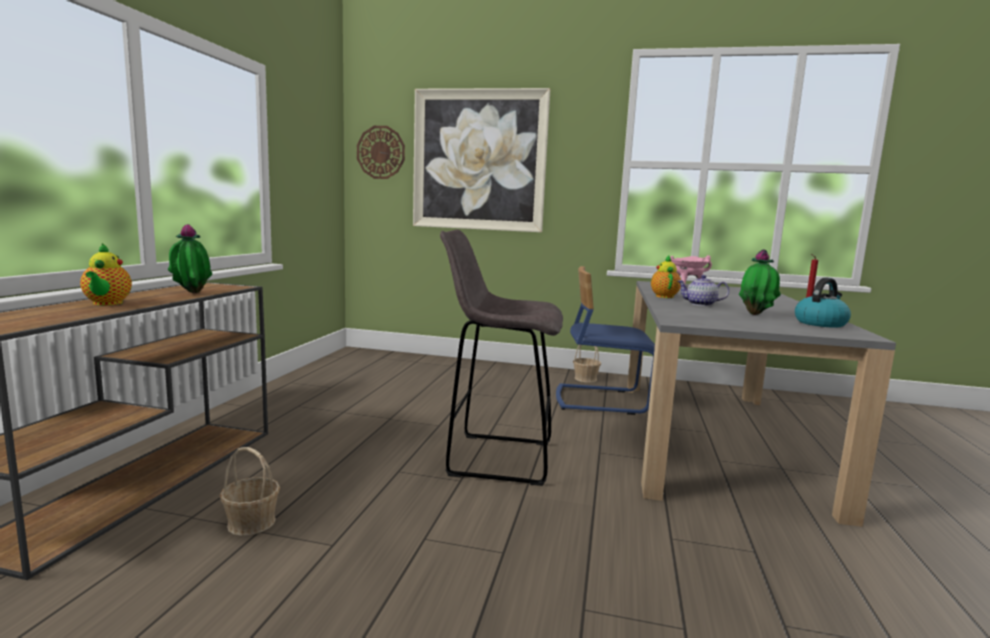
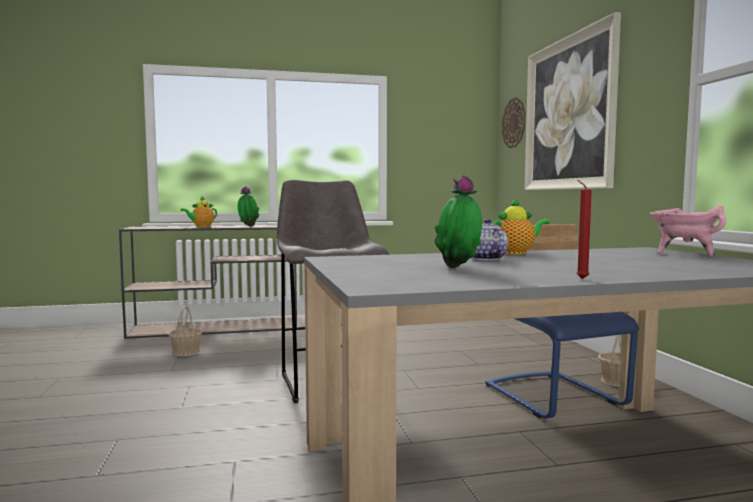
camera: 65 degrees right, 5 degrees down
(820, 323) = (447, 280): kettle -> none

